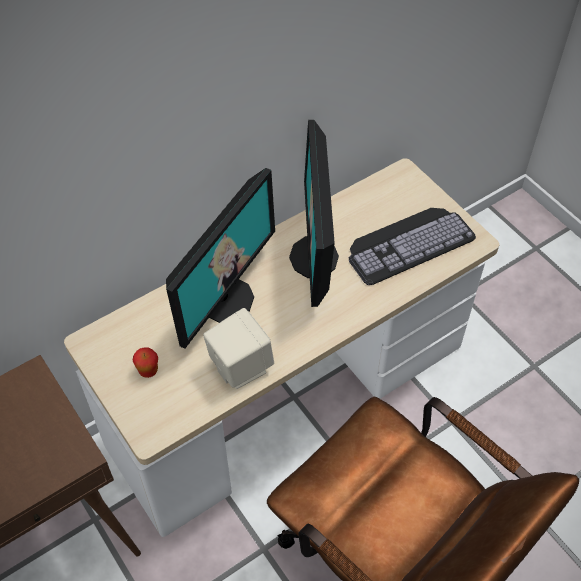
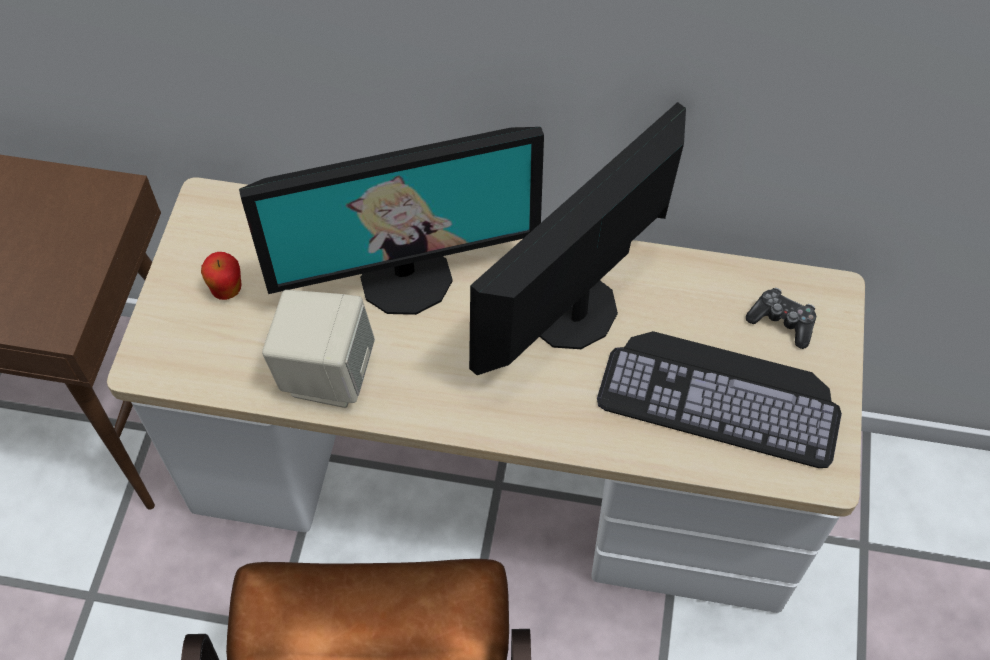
camera: 45 degrees right, 5 degrees up
(398, 197) = (782, 322): none -> game controller

